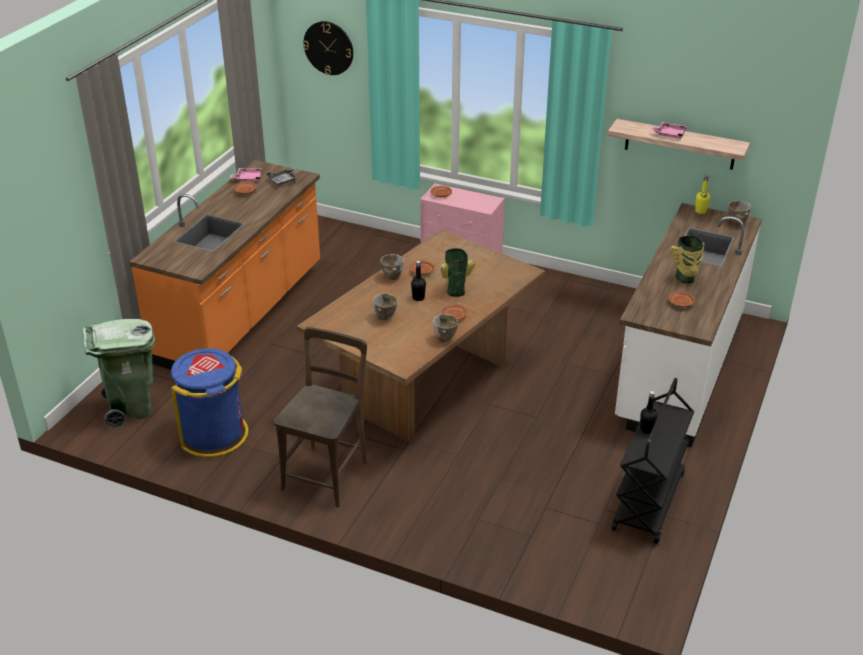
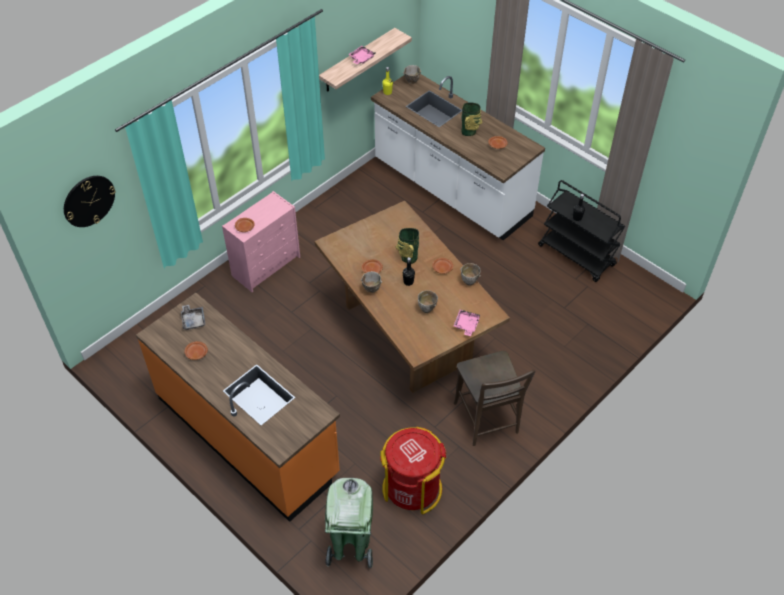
camera: 70 degrees left, 15 degrees up
(214, 434) = (412, 488): blue trash can -> red trash can
(248, 178) = (172, 346): pink tray -> pink tray (466, 325)
(327, 473) = (487, 421): brown chair -> brown chair turned 150 degrees counterclockwise

